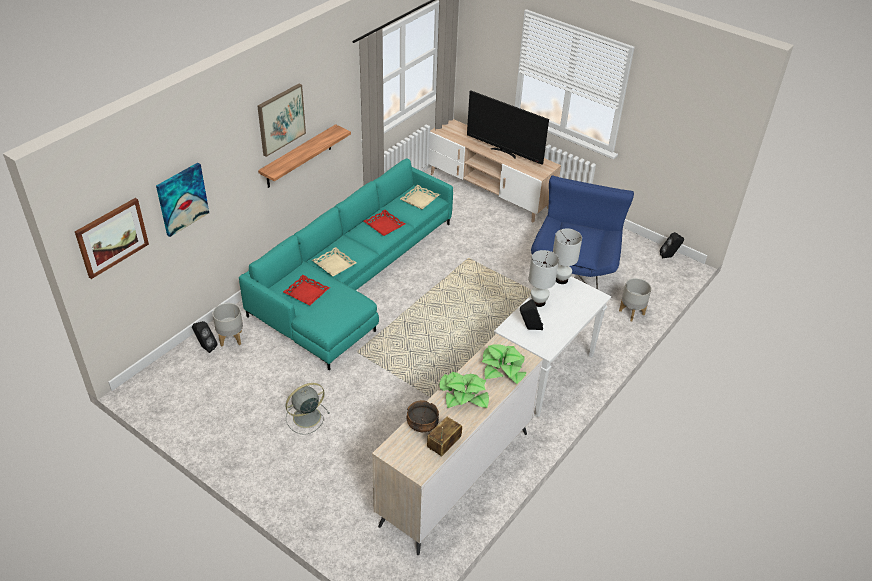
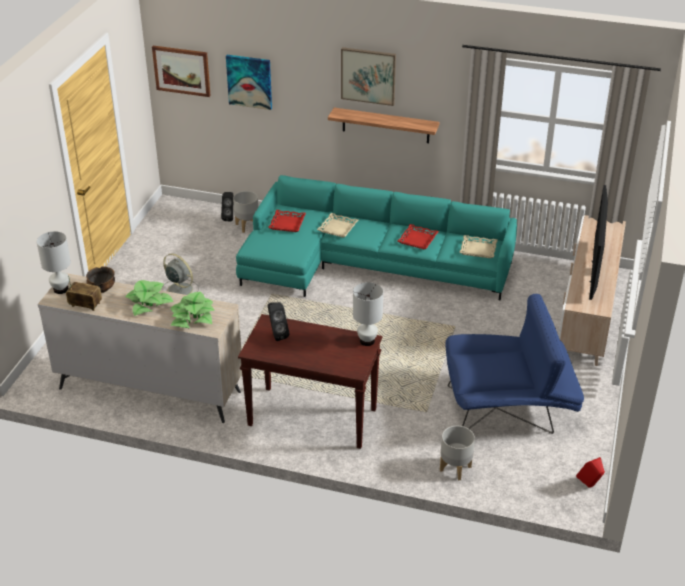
camera: 70 degrees right, 5 degrees down
(538, 302) = (320, 333): white table lamp -> white table lamp (60, 289)
(543, 374) = (311, 418): white console table -> brown console table
(669, 257) = (589, 486): black speaker -> red speaker

